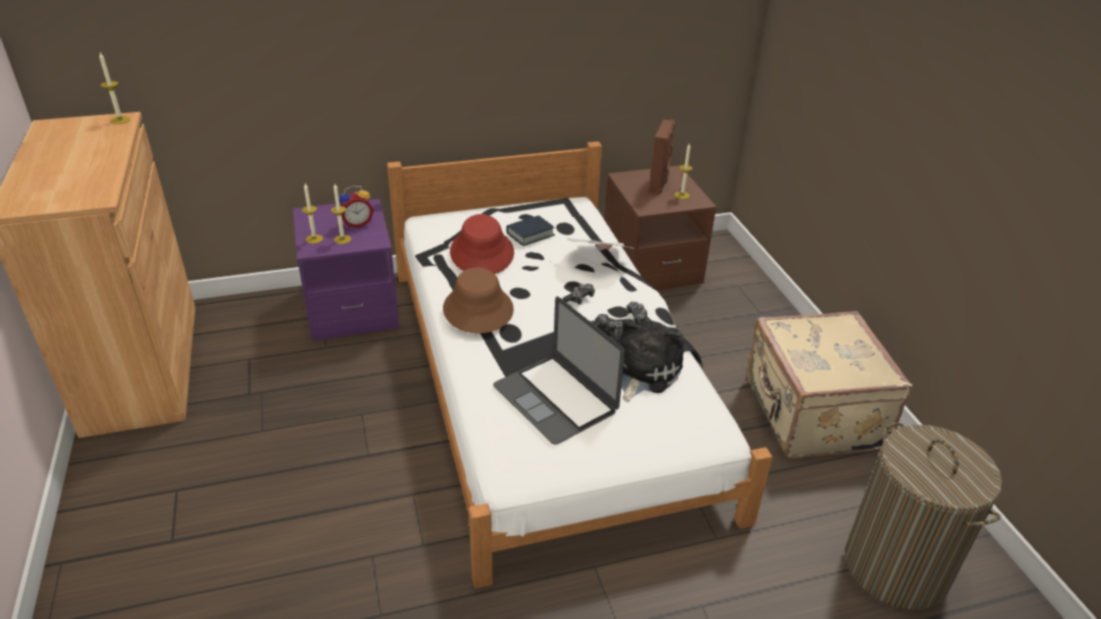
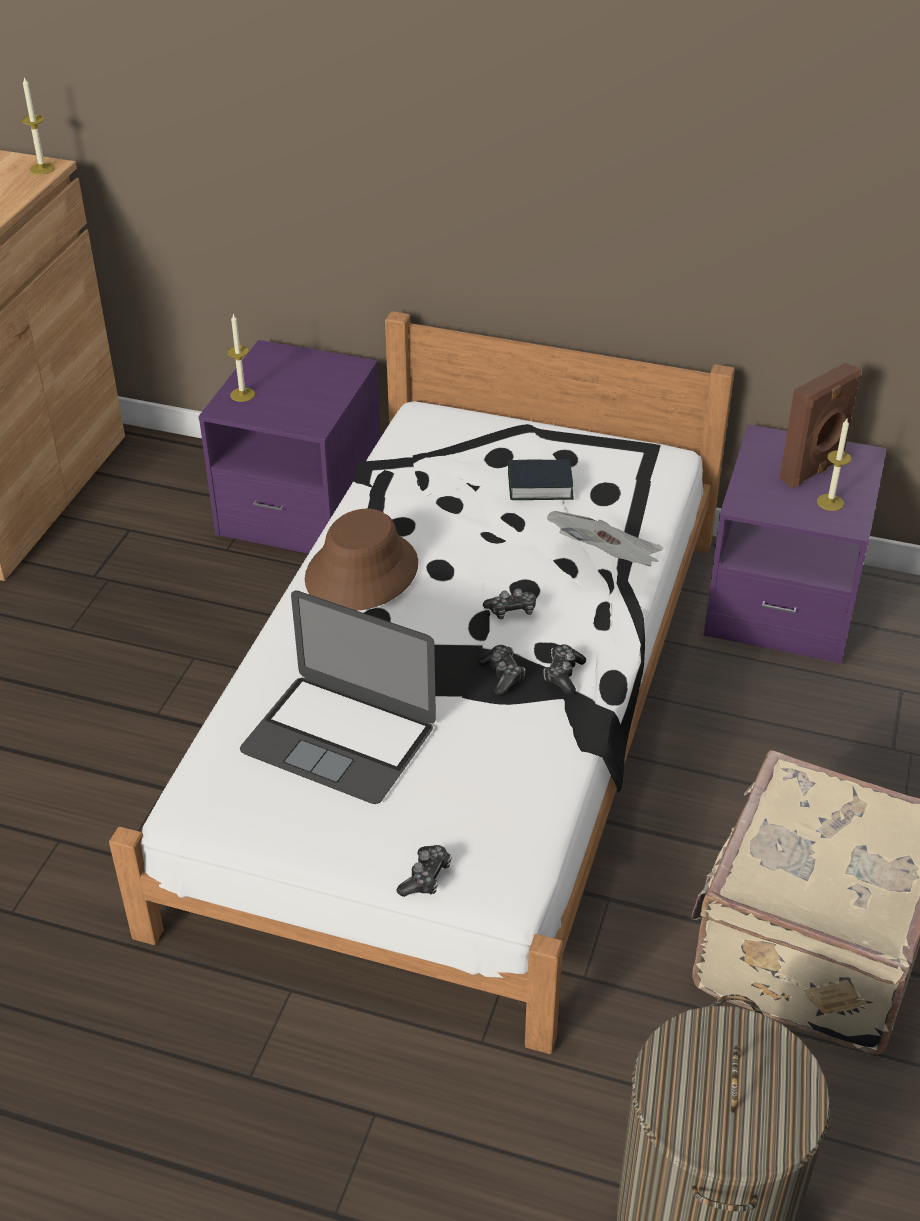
camera: 35 degrees right, 5 degrees up
(342, 239) = (275, 407): candle -> none
(356, 223) = (314, 389): alarm clock -> none
(482, 253) = (446, 490): red hat -> none
(555, 398) = (339, 738): laptop -> laptop turned 60 degrees counterclockwise
(643, 372) = (491, 754): plush toy -> none
(651, 266) = (783, 603): brown nightstand -> purple nightstand
(676, 447) = (426, 877): none -> game controller

